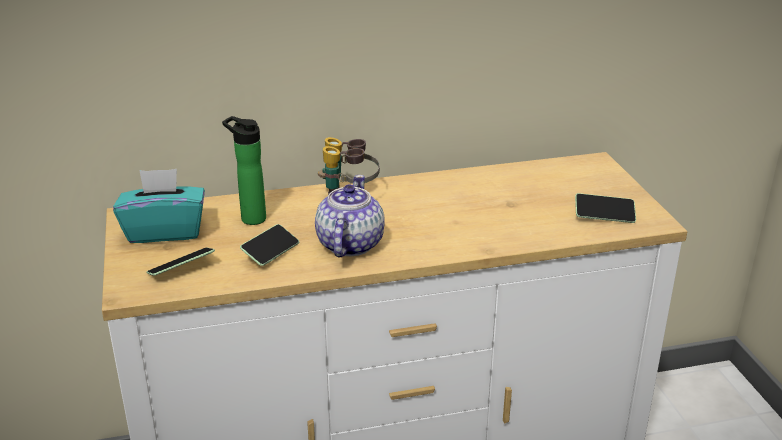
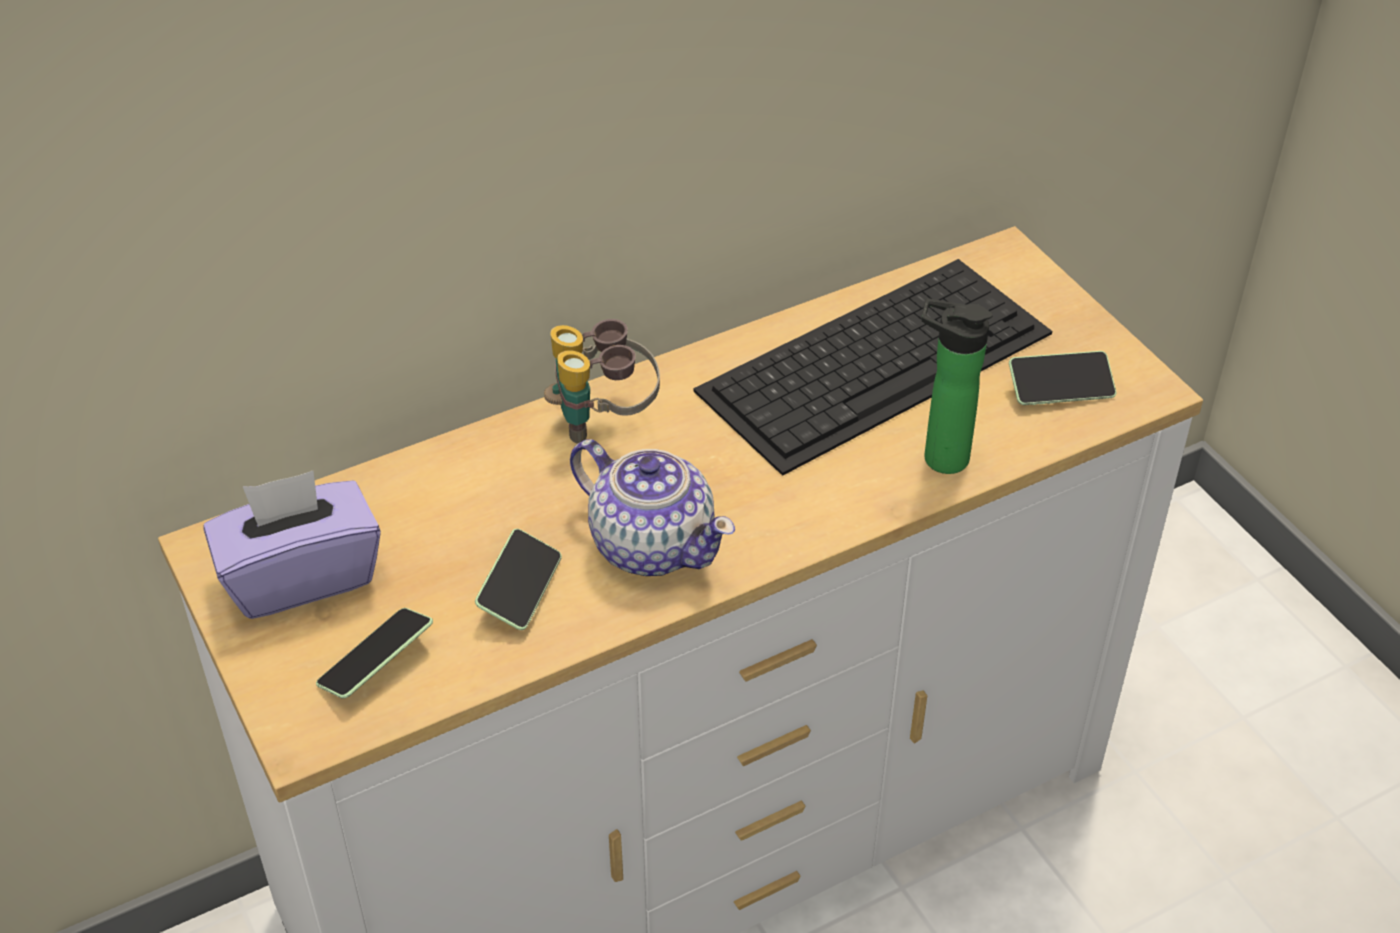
camera: 15 degrees left, 15 degrees up
(165, 231) = (301, 575): turquoise tissue box -> purple tissue box
(250, 218) = (445, 511): bottle -> bottle (938, 457)
(349, 245) = (652, 544): teapot -> teapot turned 135 degrees clockwise
(506, 191) = (877, 360): none -> keyboard

